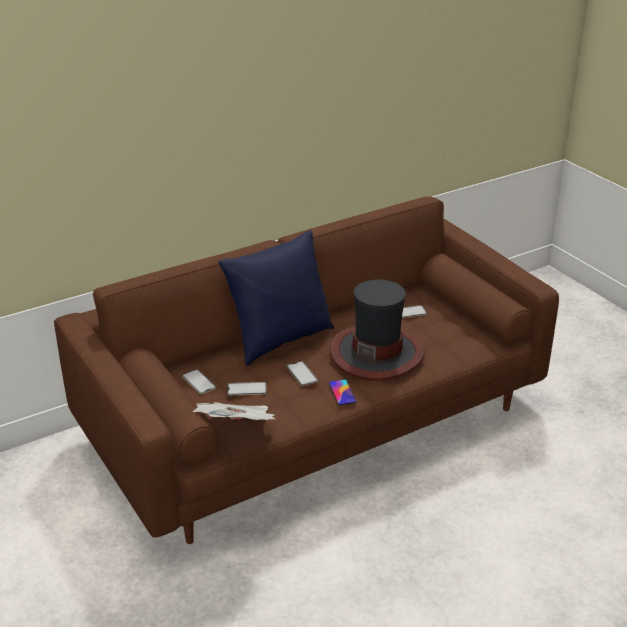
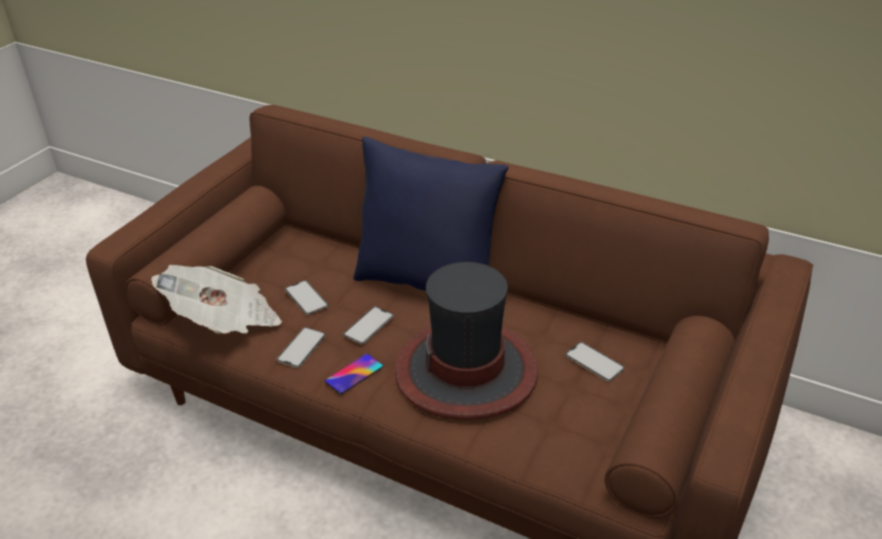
camera: 60 degrees right, 5 degrees up
(199, 382) = (295, 261): phone -> phone (301, 347)

